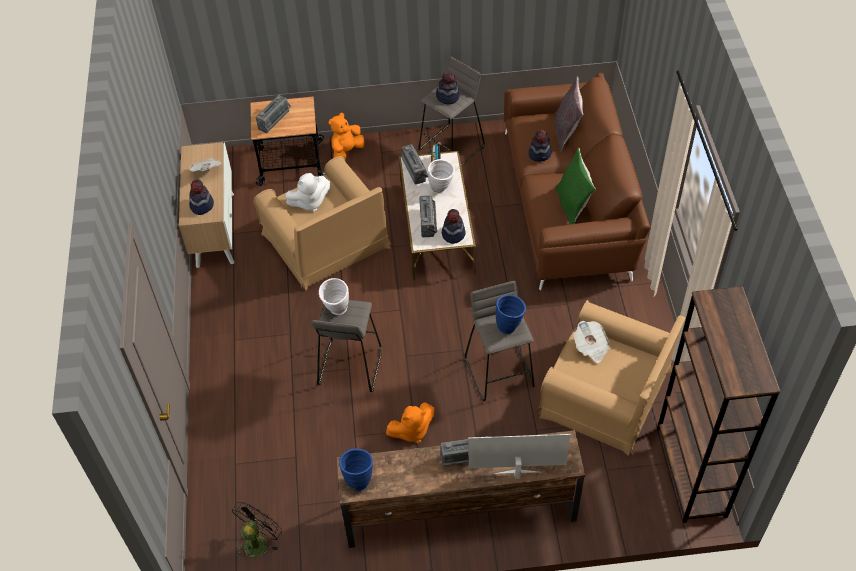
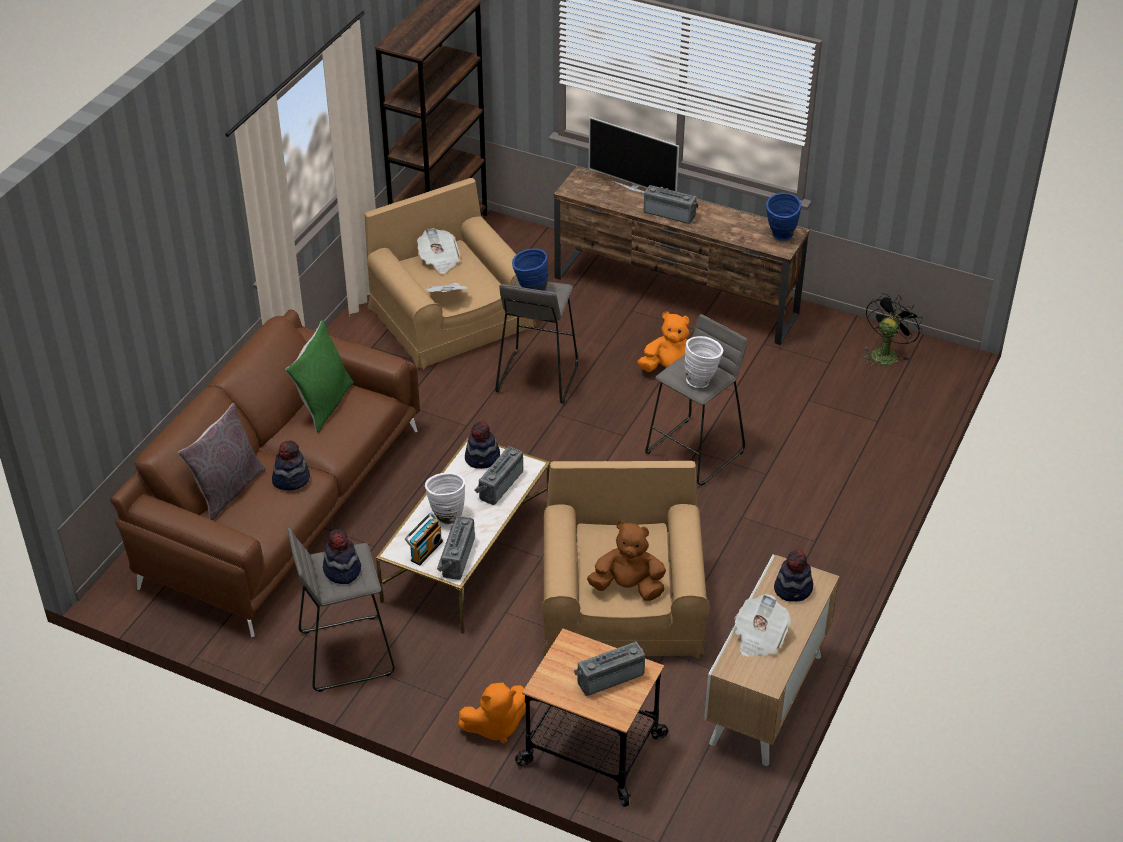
camera: 150 degrees left, 10 degrees down
(258, 541) = (885, 353): black fan -> black fan turned 150 degrees clockwise
(310, 202) = (628, 587): white plush toy -> brown plush toy
(631, 379) = (439, 260): none -> newspaper

